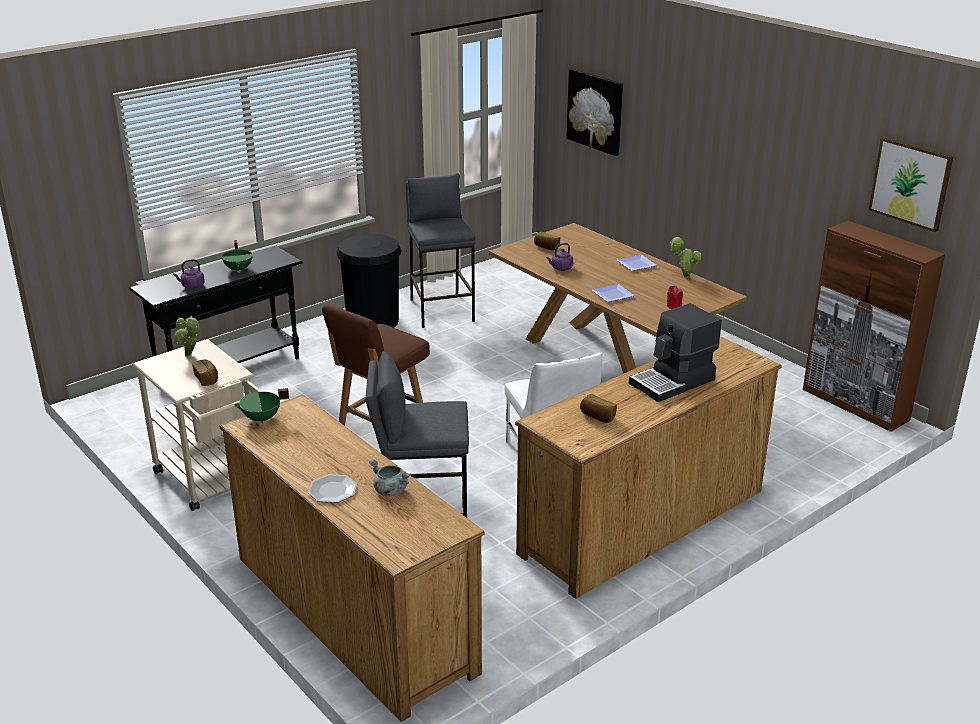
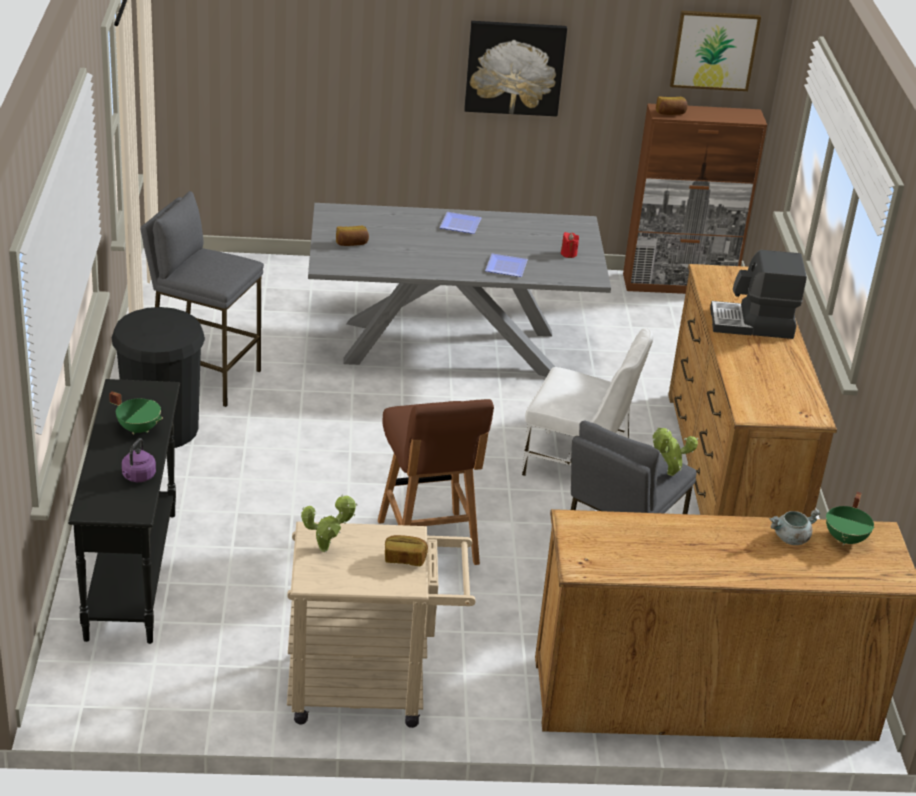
camera: 55 degrees left, 5 degrees up
(262, 419) = (578, 552): green cooking pot -> green cooking pot (846, 539)
(333, 490) = (759, 567): plate -> none
(560, 268) = (411, 261): purple kettle -> none
(595, 111) = (250, 54): picture -> picture (514, 67)
(597, 417) = (772, 385): bread -> bread (670, 113)
(606, 361) = (449, 347): brown dining table -> grey dining table
(673, 382) = (752, 324): coffee machine -> coffee machine turned 90 degrees clockwise
(684, 276) = (517, 218): potted plant -> potted plant (668, 474)

